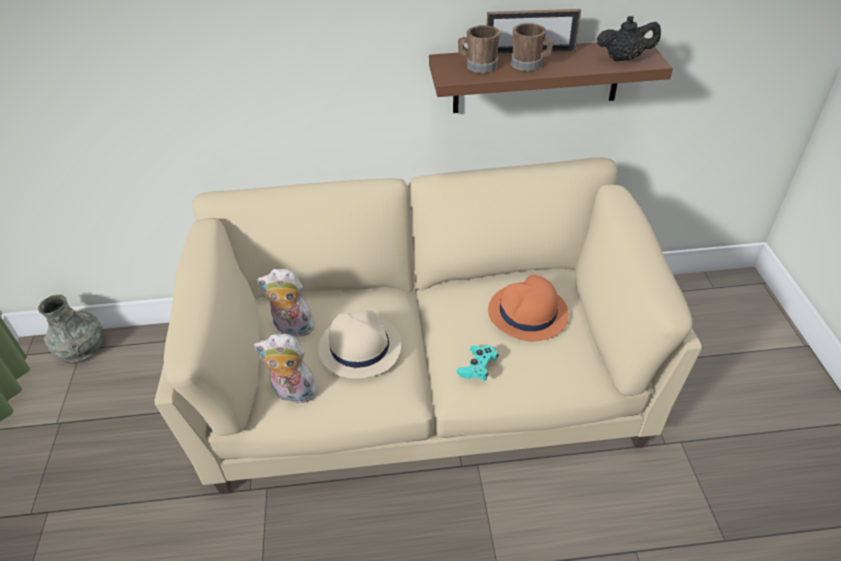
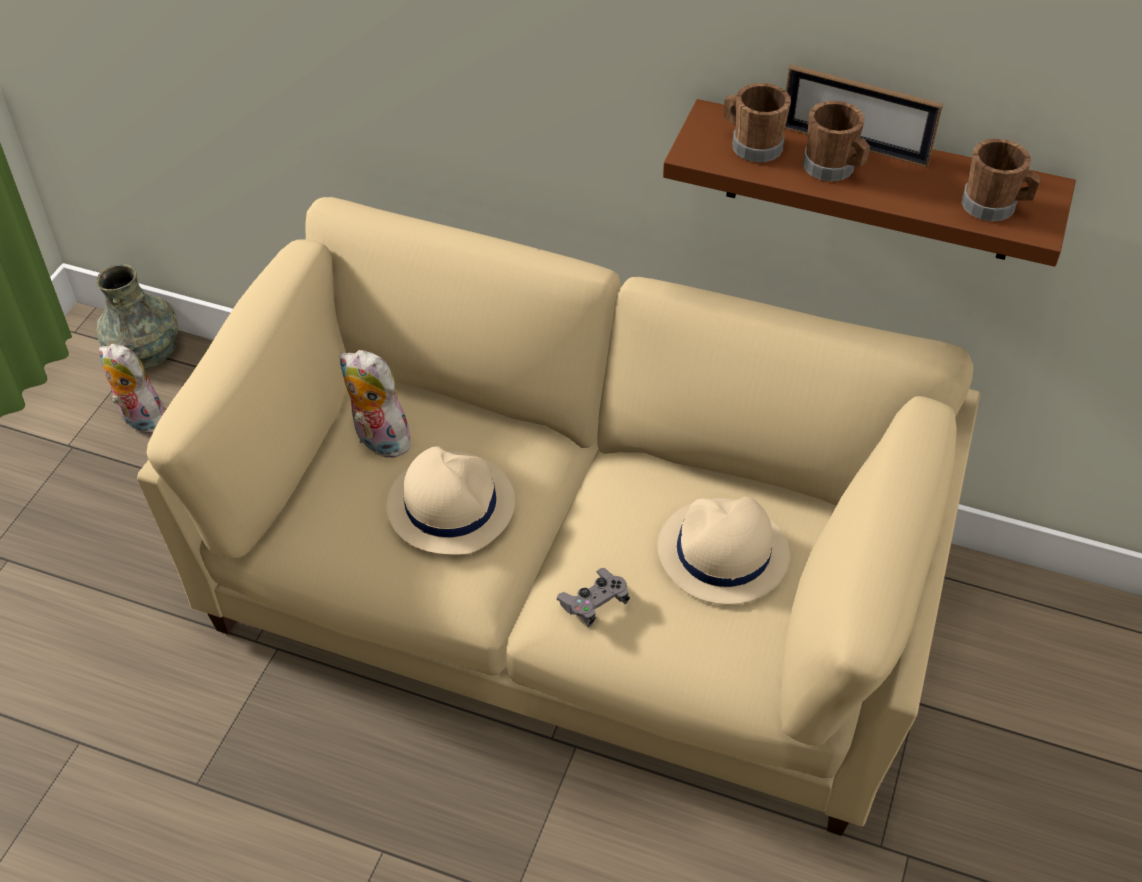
camera: 25 degrees right, 5 degrees up
(292, 393) = (327, 534): plush toy -> plush toy (139, 419)
(478, 367) = (594, 603): turquoise game controller -> grey game controller
(527, 313) = (722, 553): orange hat -> beige hat
(624, 59) = (994, 207): black teapot -> brown mug

